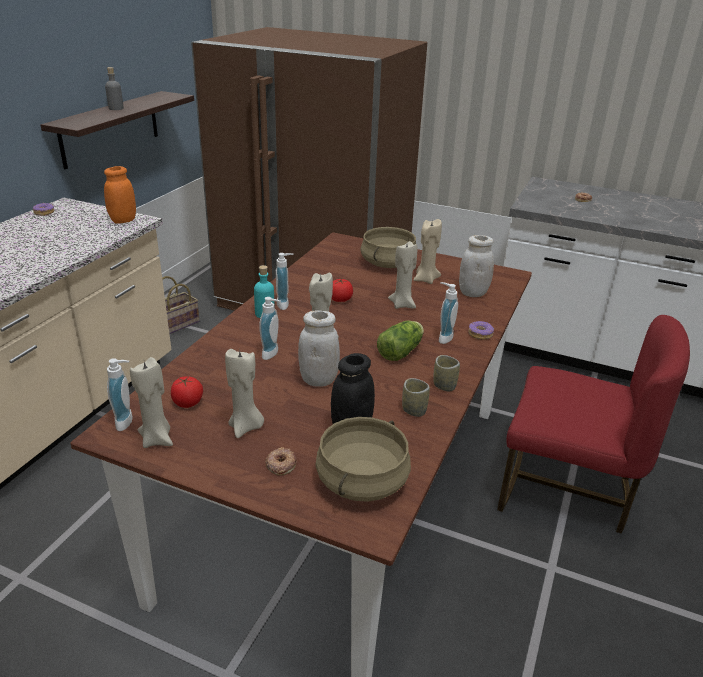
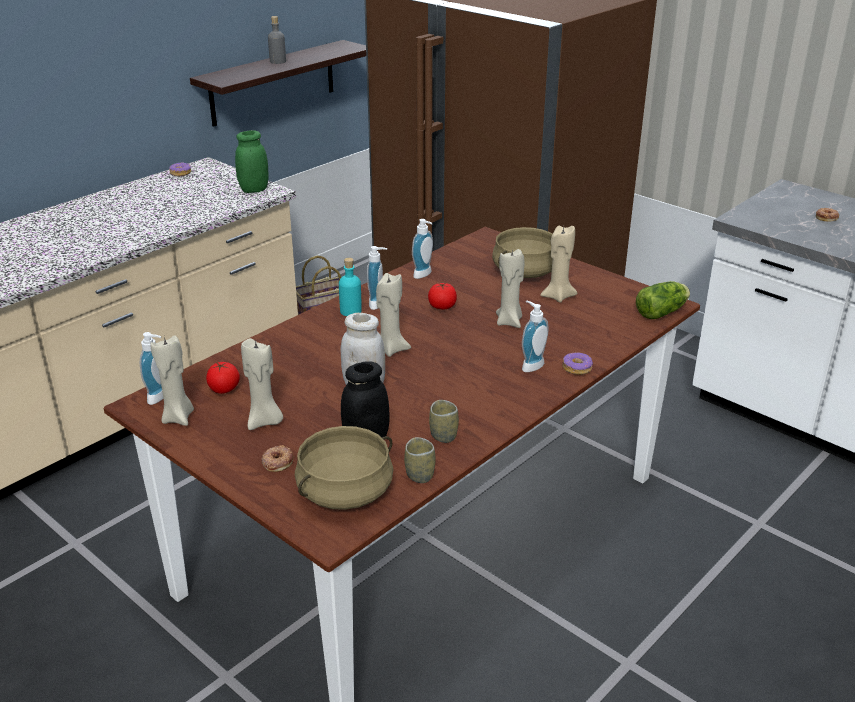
camera: 20 degrees right, 0 degrees up
(123, 220) = (254, 190): orange jar -> green jar
(273, 354) = (333, 354): soap dispenser -> soap dispenser (424, 275)
(402, 351) = (473, 373): lettuce -> lettuce (663, 312)
(444, 386) = (494, 416): cup -> cup (420, 475)
(473, 293) = (604, 320): white jar -> none
(565, 490) = (697, 584): red chair -> none

